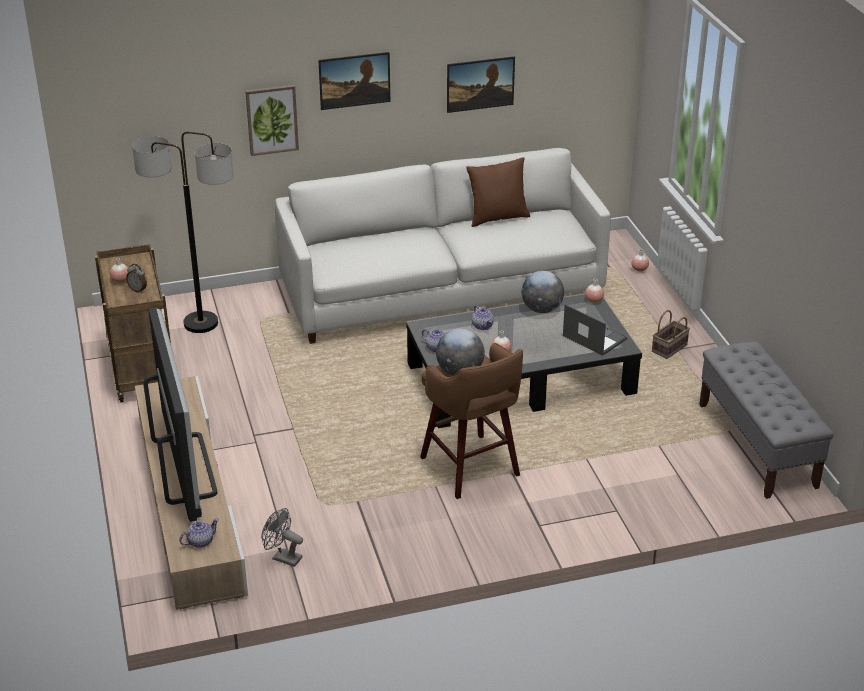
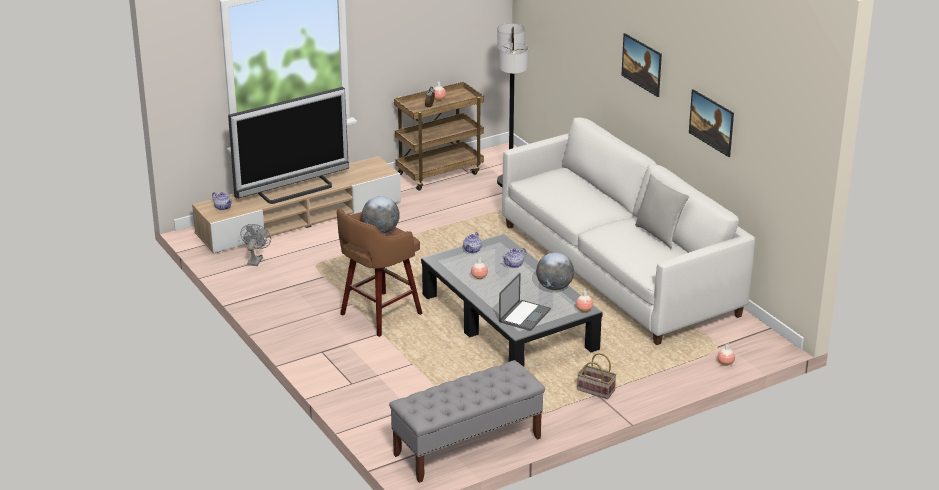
camera: 75 degrees right, 5 degrees down
(272, 119) = (598, 64): picture -> none
(497, 218) = (659, 234): brown pillow -> grey pillow

